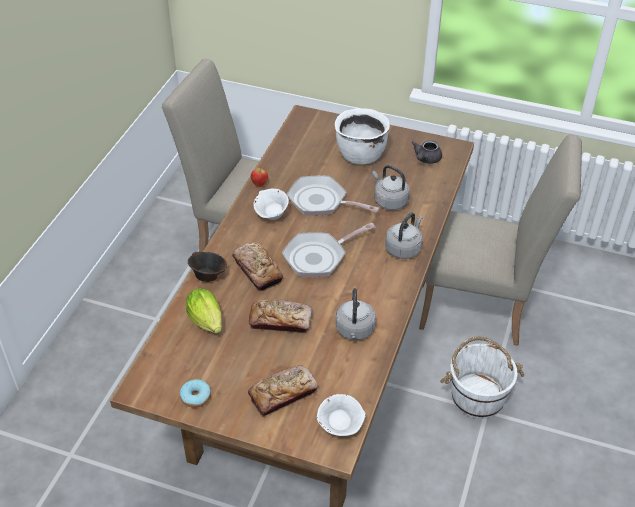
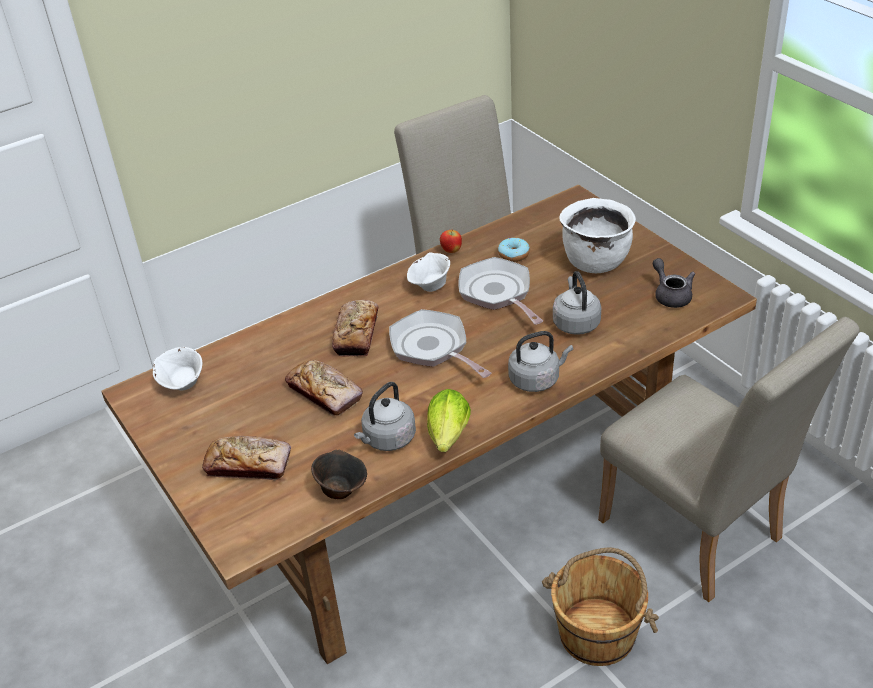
camera: 40 degrees right, 5 degrees down
(196, 397) = (171, 425): donut -> donut (513, 255)
(208, 275) = (305, 318): brown bowl -> brown bowl (341, 489)
(208, 323) = (255, 363): lettuce -> lettuce (448, 438)
(319, 257) = (433, 348): frying pan -> frying pan turned 45 degrees clockwise
(341, 426) = (267, 527): white bowl -> white bowl (183, 384)
(426, 159) = (671, 295): grey teapot -> grey teapot turned 90 degrees clockwise
(477, 396) = (598, 632): white bucket -> brown bucket

